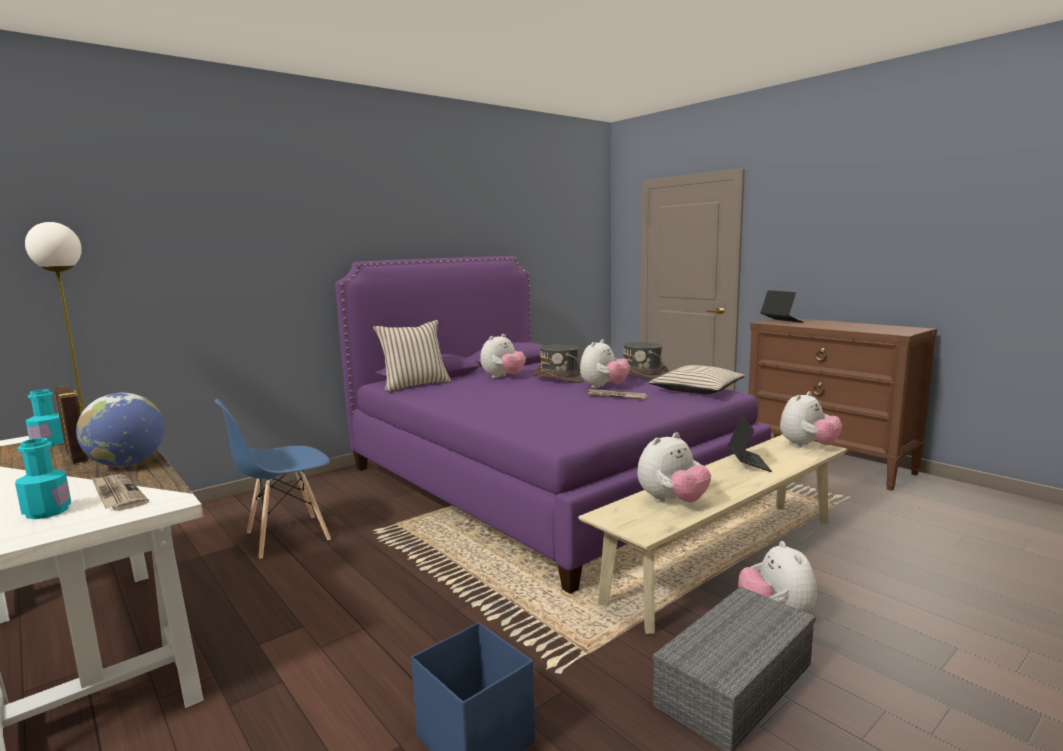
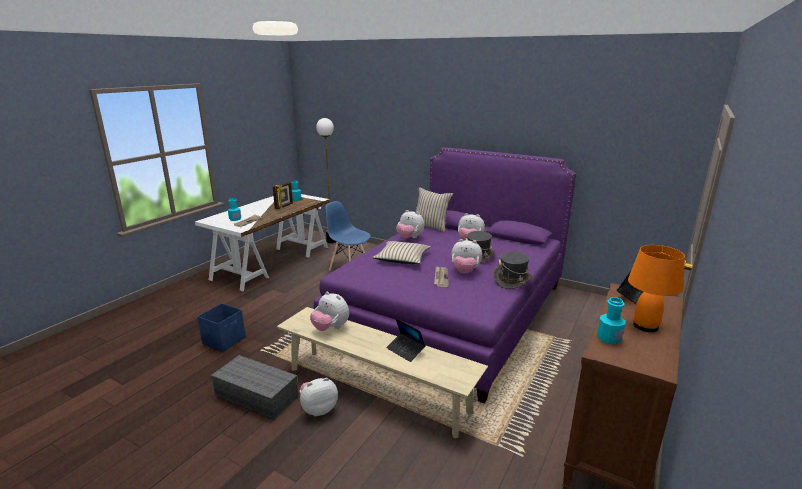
camera: 70 degrees right, 10 degrees up
(127, 464) = (276, 214): globe -> none
(696, 389) = (482, 302): beige pillow -> beige pillow (402, 258)
(748, 463) = (405, 350): laptop -> laptop turned 60 degrees clockwise
(807, 446) = (459, 376): plush toy -> plush toy (409, 238)
(842, 324) = (646, 326): none -> orange table lamp
(871, 330) = (609, 338): none -> turquoise bottle

